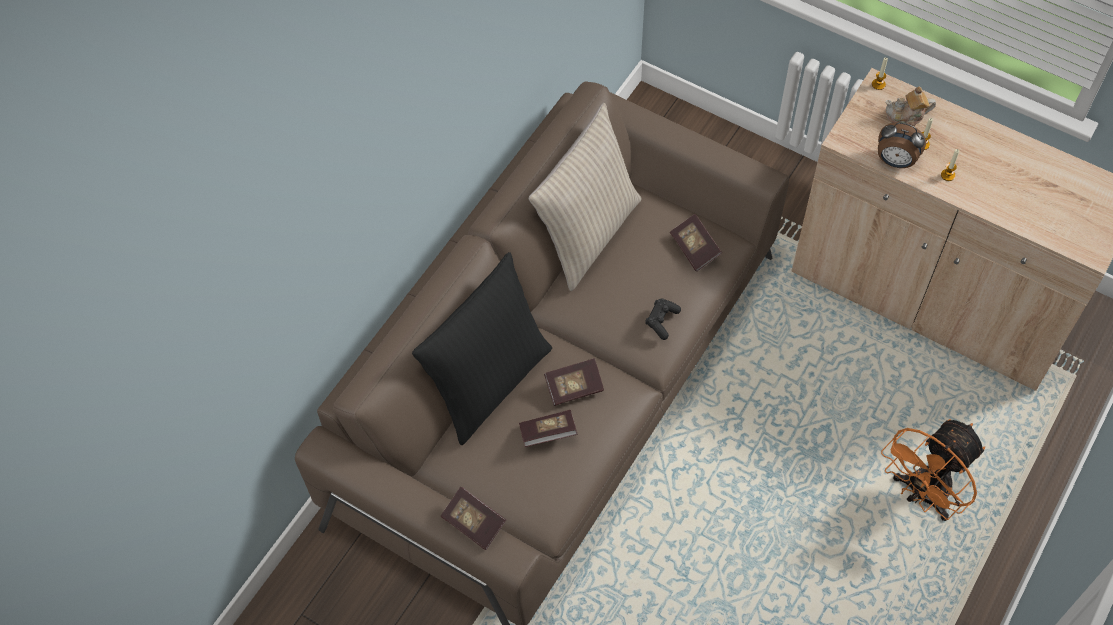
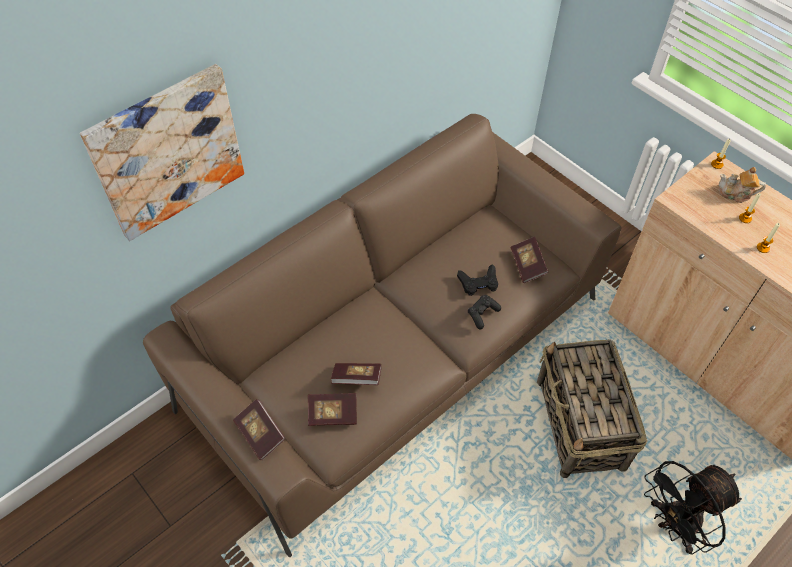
camera: 15 degrees right, 5 degrees down
(310, 251) = (167, 152): none -> picture
(488, 382) = (325, 325): black pillow -> none
(574, 387) = (391, 347): book -> book (332, 414)
(587, 234) = (444, 234): beige pillow -> none
(646, 285) = (478, 283): none -> black game controller
(795, 414) = (580, 425): none -> basket
(895, 162) = (717, 226): alarm clock -> none
(922, 495) = (673, 525): orange fan -> black fan

